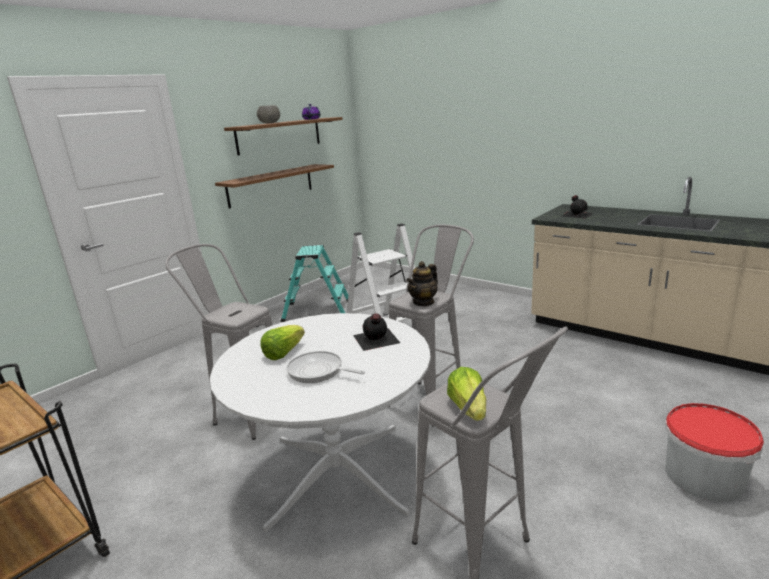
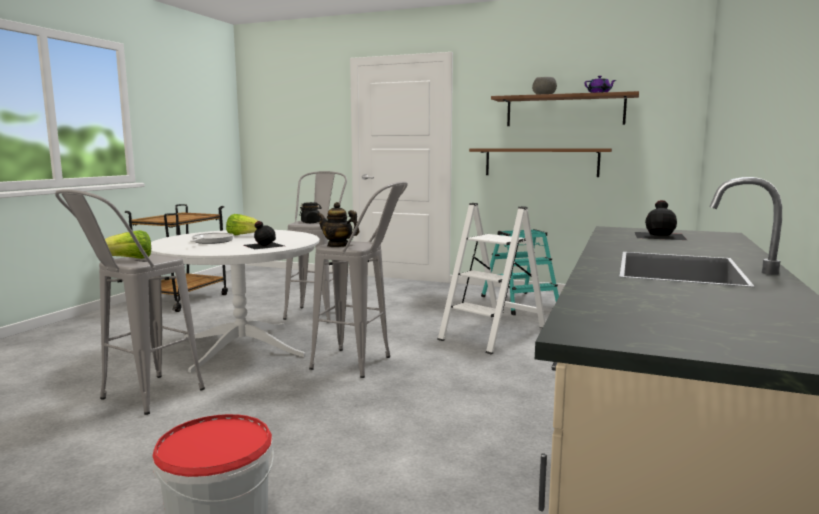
camera: 70 degrees right, 10 degrees down
(232, 313) = (310, 222): none -> black jar

